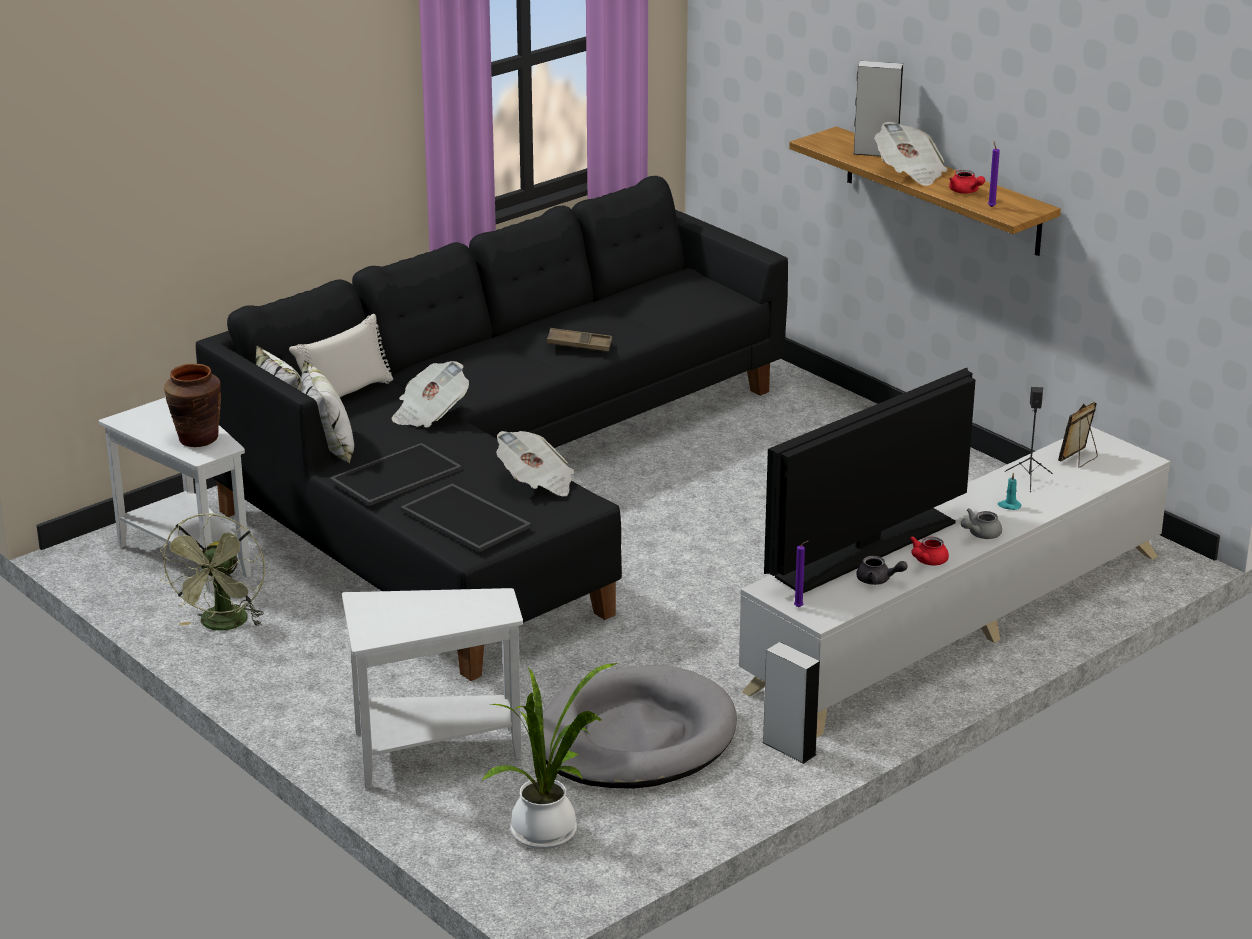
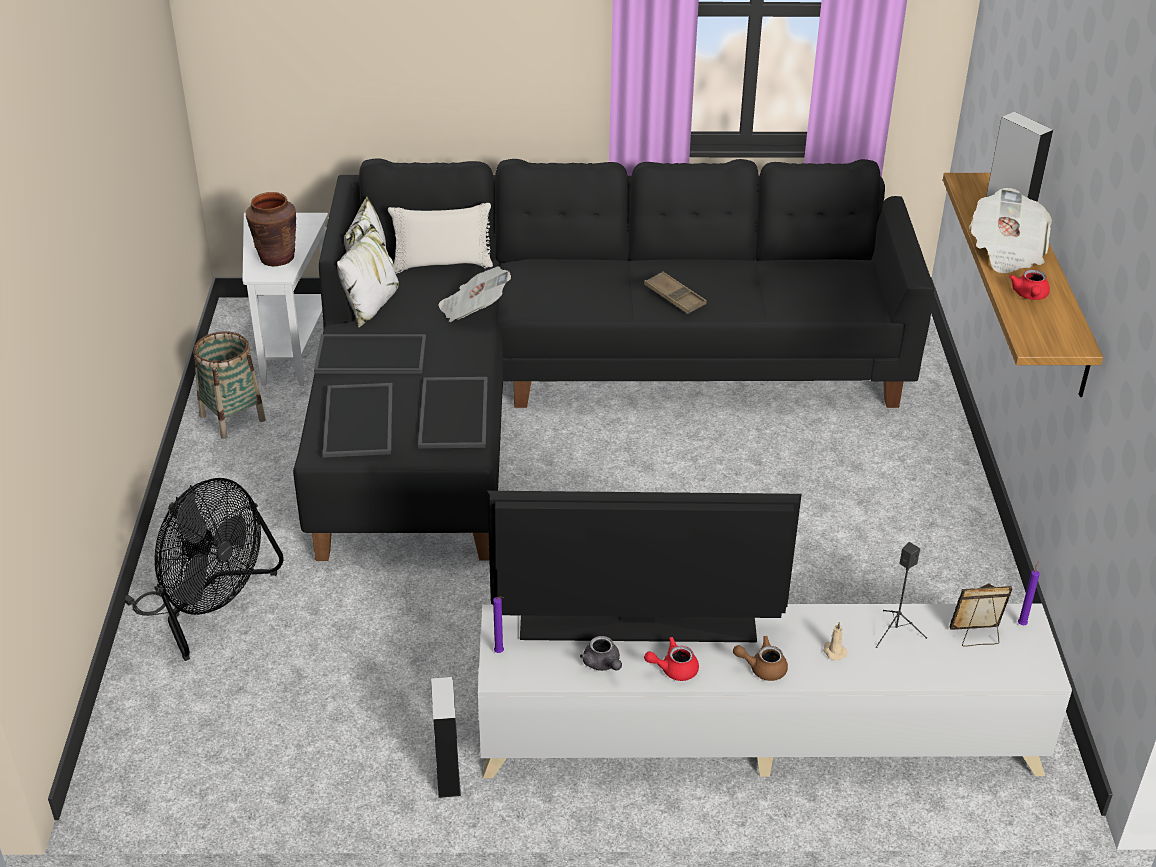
camera: 40 degrees right, 10 degrees up
(222, 625) = (232, 418): green fan -> basket
(429, 752) = (206, 608): white side table -> black fan
(536, 482) = (455, 414): newspaper -> tray
(549, 833) = (180, 736): potted plant -> none
(635, 737) = (353, 686): grey dog bed -> none
(980, 534) = (762, 668): grey teapot -> brown teapot
(991, 206) = (1029, 324): purple candle -> purple candle (1022, 623)
(1009, 506) = (833, 651): turquoise candle -> beige candle

